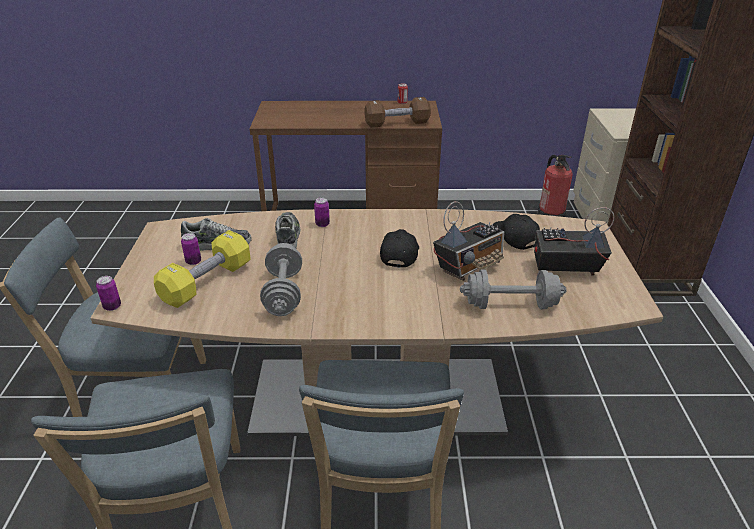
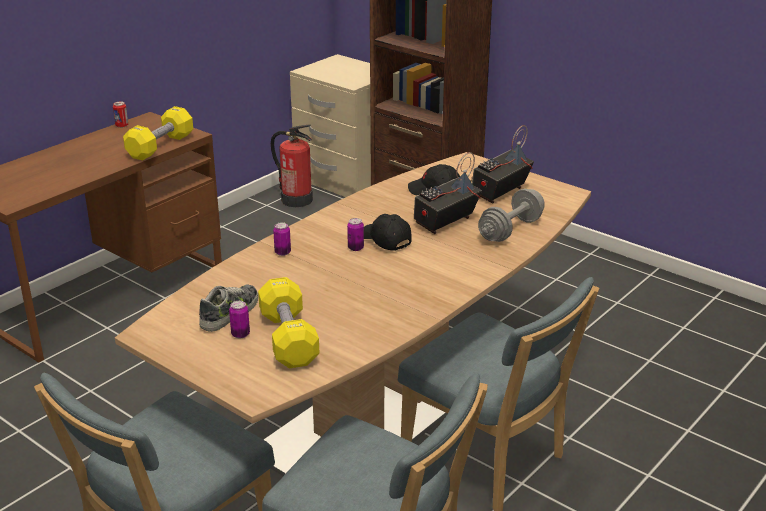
camera: 50 degrees left, 5 degrees down
(112, 306) = (252, 399): can -> can (355, 248)
(283, 293) = (362, 309): grey dumbbell -> none
(288, 236) = (276, 275): shoe -> none
(397, 123) = (160, 146): brown dumbbell -> yellow dumbbell
(469, 266) = (444, 222): radio -> radio turned 135 degrees counterclockwise

